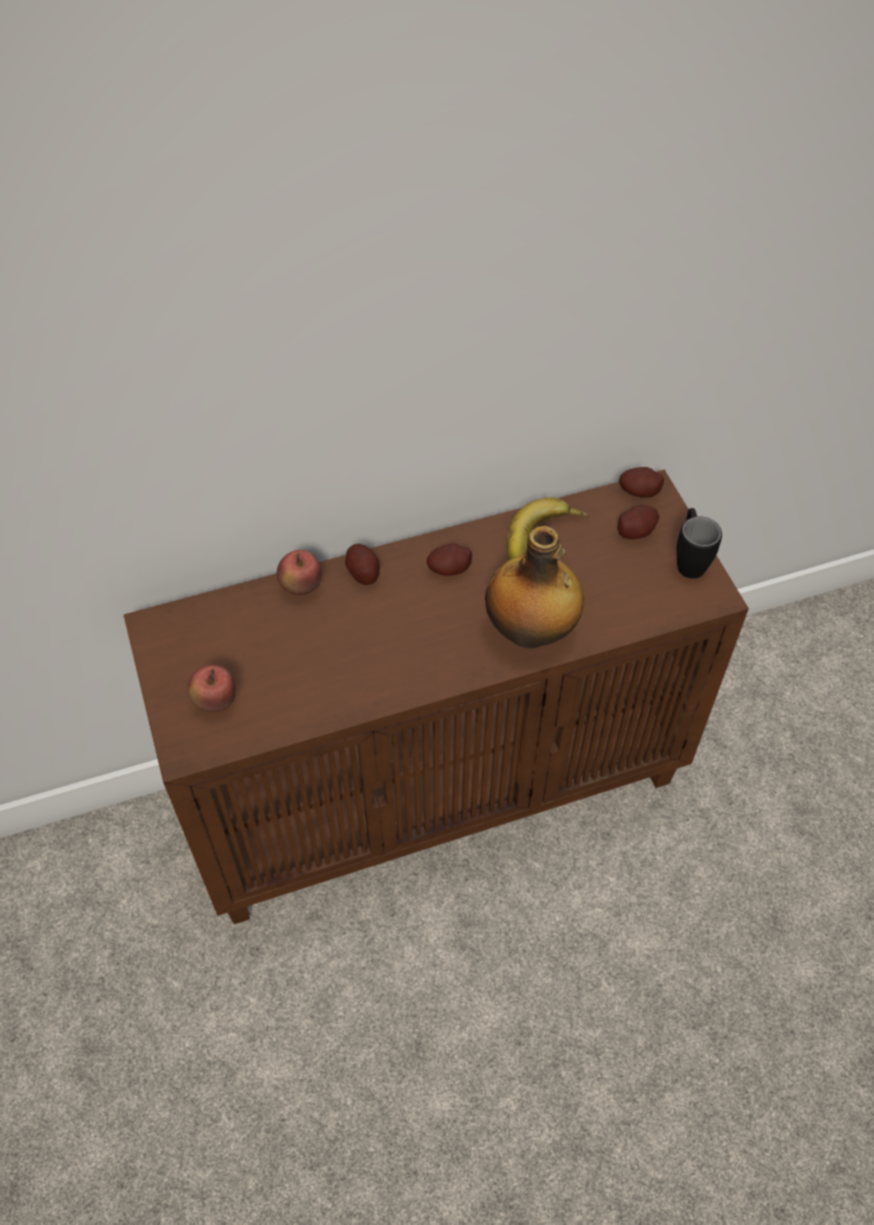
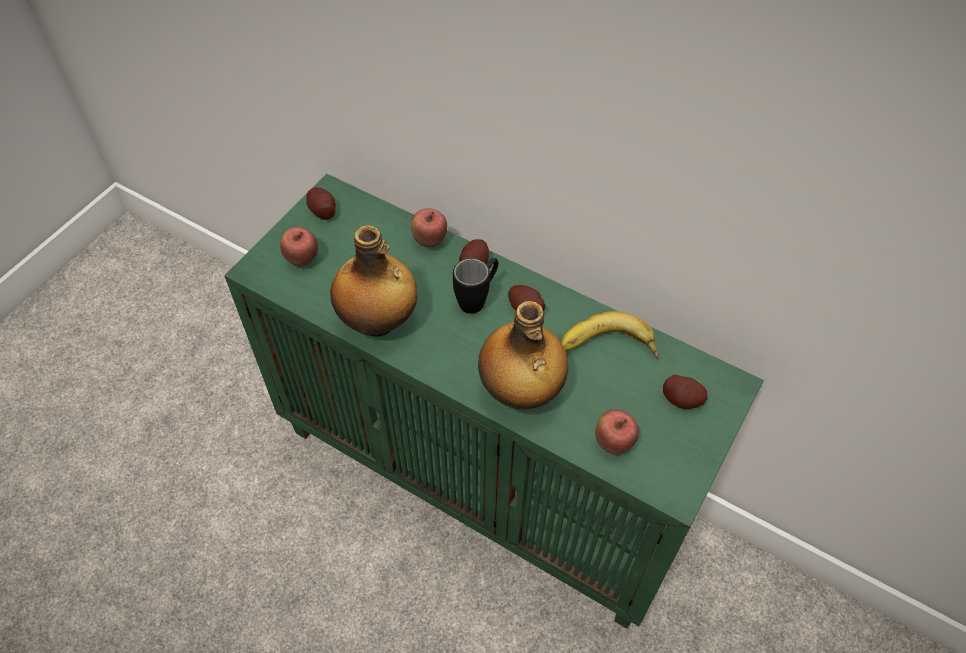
camera: 50 degrees right, 0 degrees up
(355, 686) = (378, 322): none -> bottle
(438, 788) = (485, 477): brown cabinet -> green cabinet
(635, 603) = (613, 443): none -> apple
(639, 491) = (722, 377): potato -> potato (322, 211)
(689, 559) = (693, 453): black mug -> black mug (477, 299)

